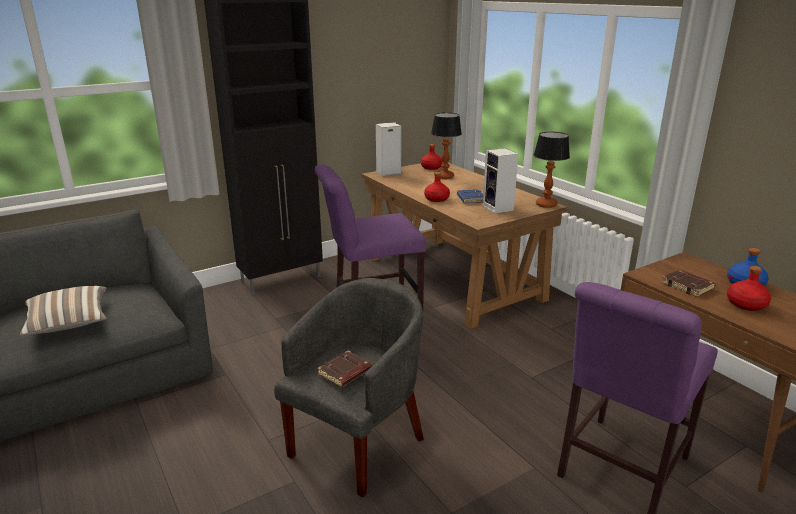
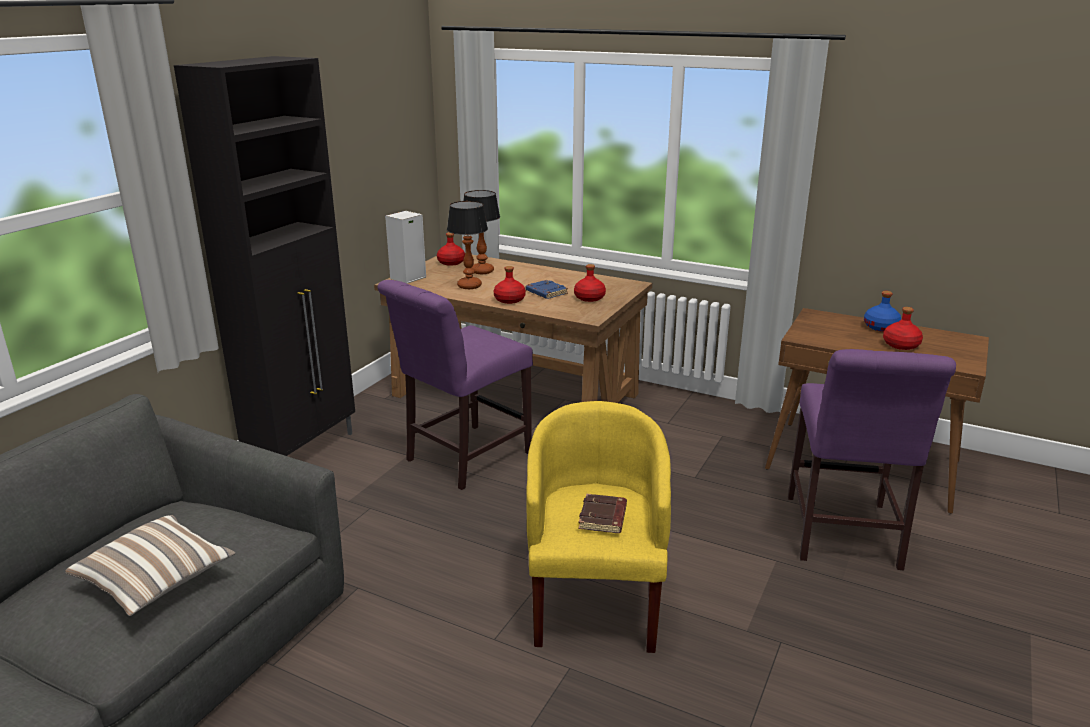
camera: 30 degrees left, 0 degrees up
(358, 442) = (595, 602): grey armchair -> yellow armchair
(499, 208) = (590, 298): speaker -> red bottle
(545, 205) = (630, 284): table lamp -> table lamp (469, 286)
(688, 286) = (843, 339): brown book -> none

